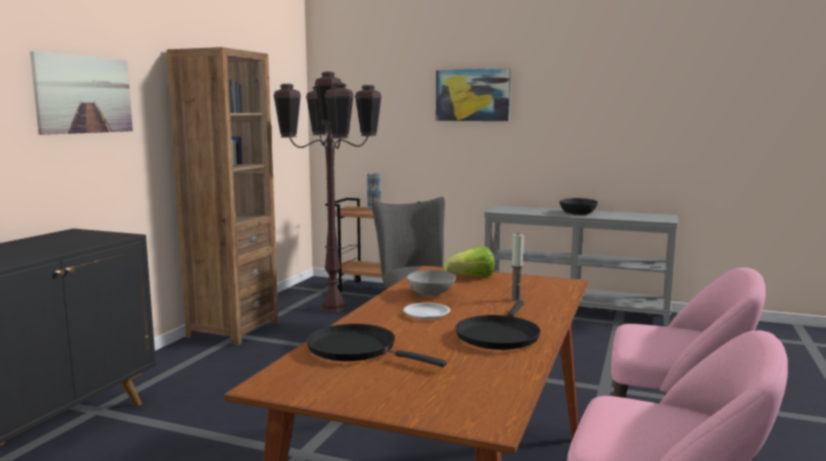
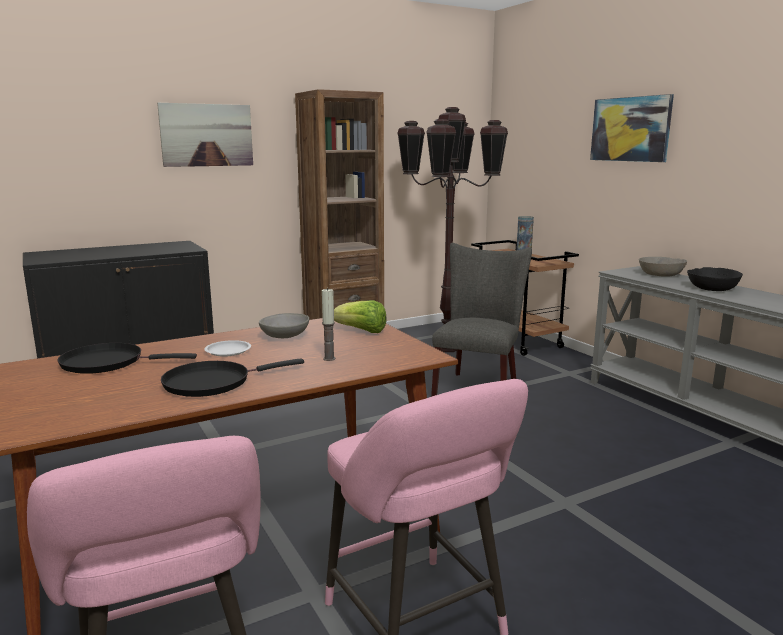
camera: 40 degrees right, 5 degrees up
(357, 349) = (108, 363): black frying pan -> black frying pan turned 75 degrees counterclockwise
(526, 209) = (660, 274): none -> grey bowl

